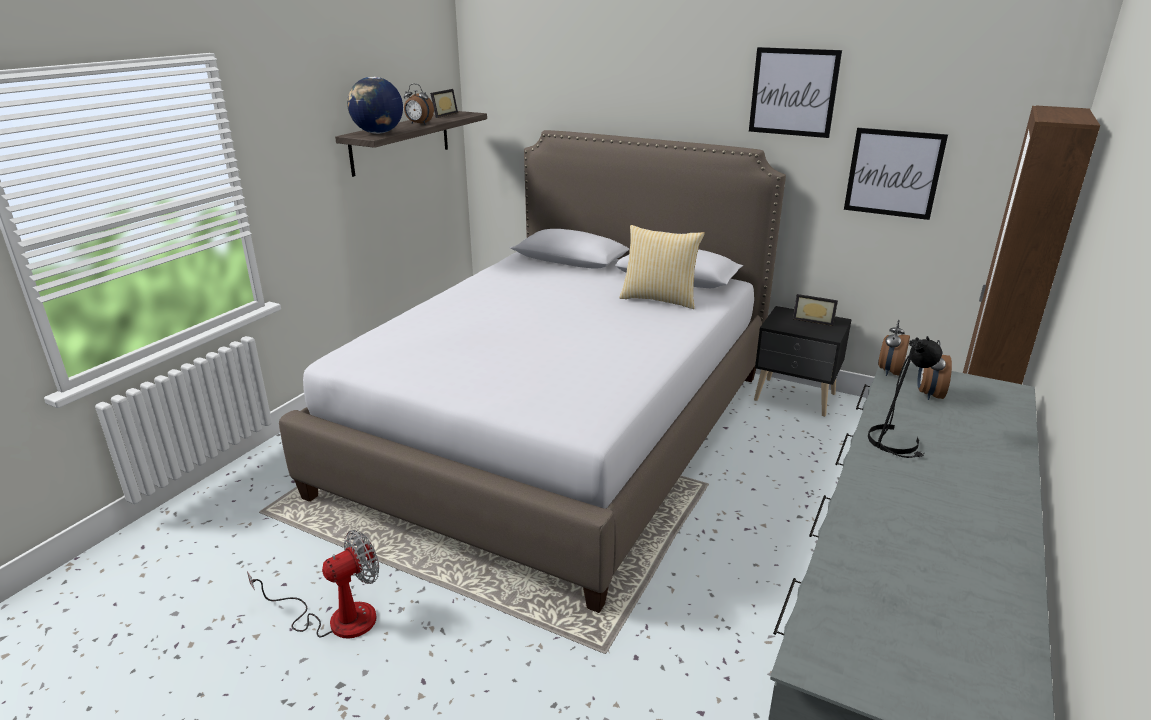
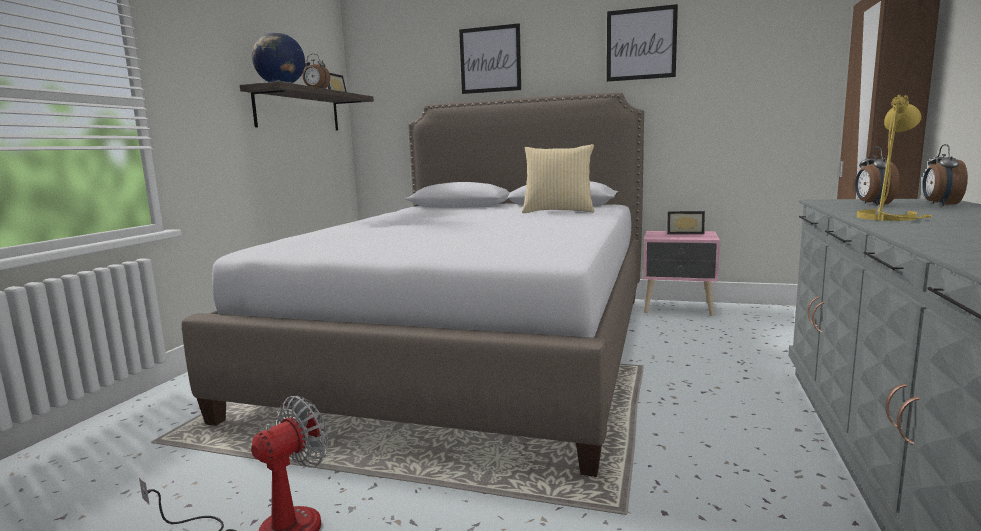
camera: 10 degrees left, 15 degrees down
(795, 398) = (679, 308): black nightstand -> pink nightstand
(889, 371) = (818, 201): alarm clock -> alarm clock (939, 204)
(893, 173) = (733, 98): picture -> picture (490, 59)
(896, 442) = (890, 217): black table lamp -> yellow table lamp

